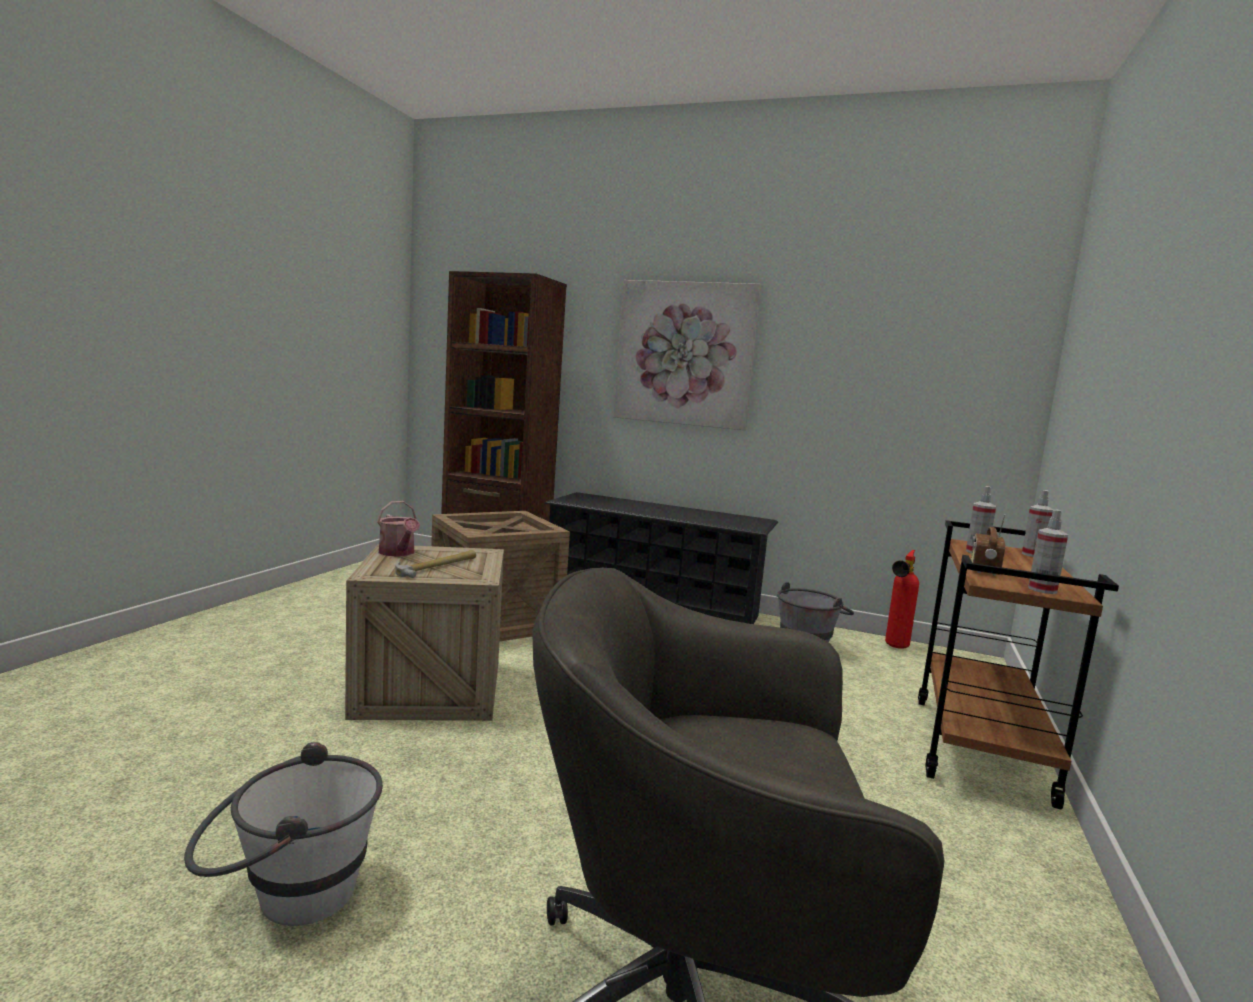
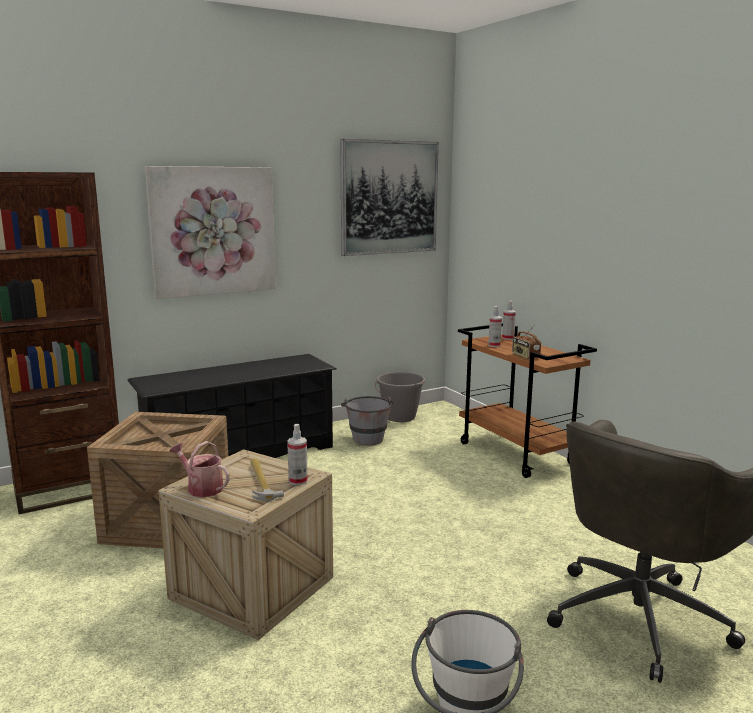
camera: 50 degrees left, 5 degrees up
(398, 553) = (201, 487): watering can -> watering can turned 150 degrees counterclockwise
(894, 648) = (400, 417): fire extinguisher -> grey bucket
(937, 332) = (389, 197): none -> picture
(1042, 590) = (563, 359): spray bottle -> spray bottle (298, 481)

